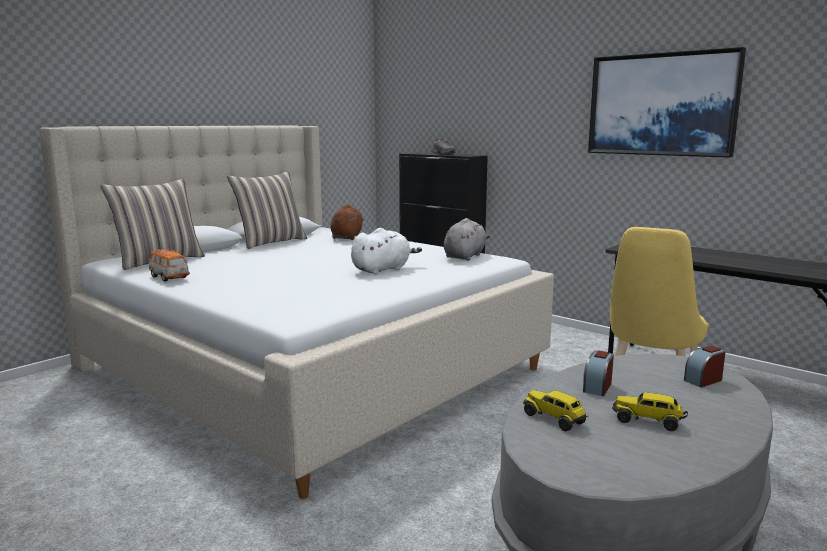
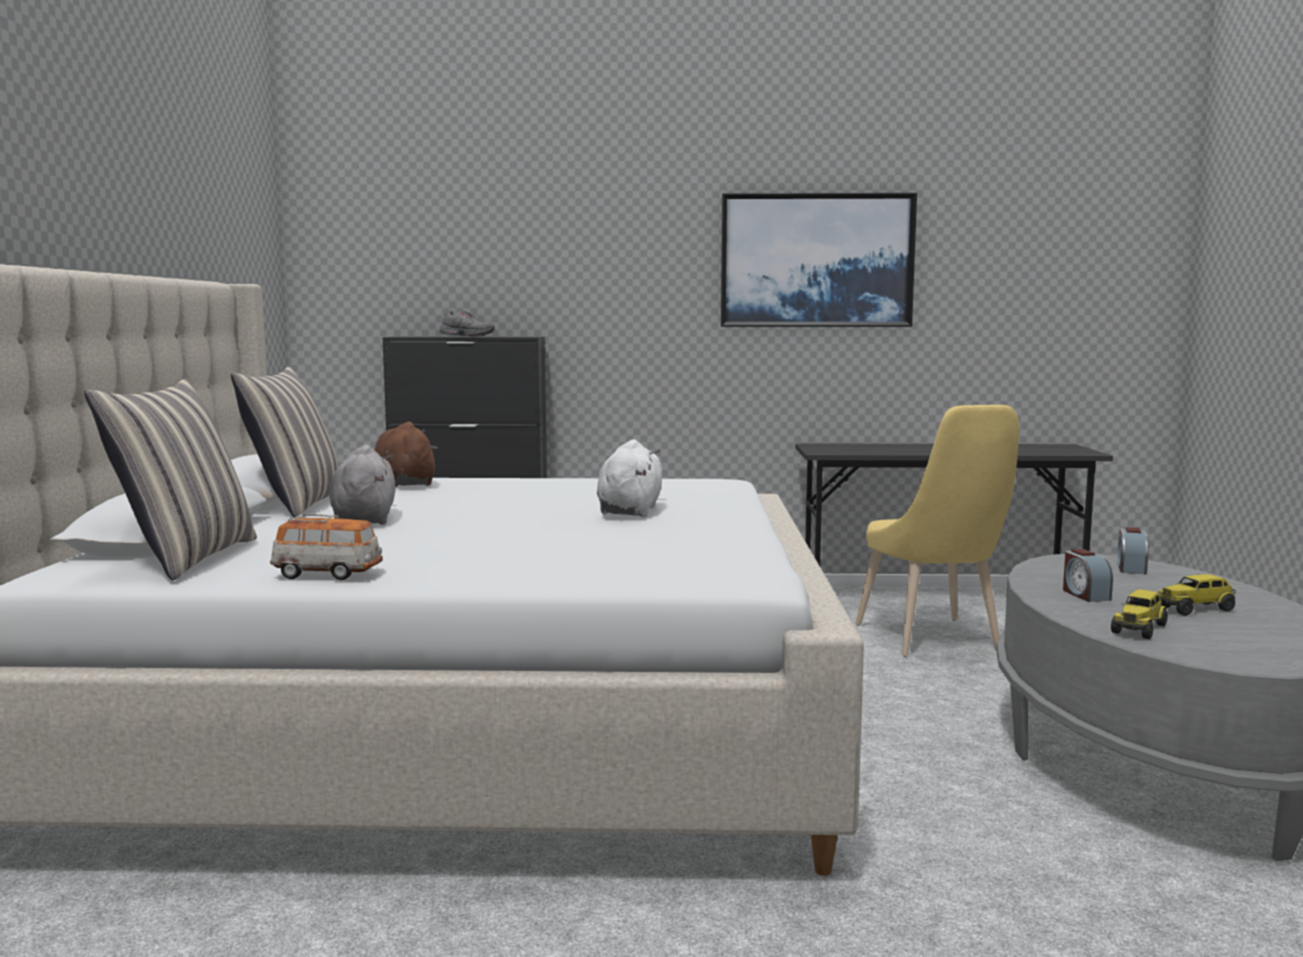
camera: 40 degrees left, 5 degrees down
(465, 256) = (670, 483): grey plush toy -> grey plush toy (364, 519)
(554, 419) = (1139, 629): toy truck -> toy truck turned 60 degrees counterclockwise

